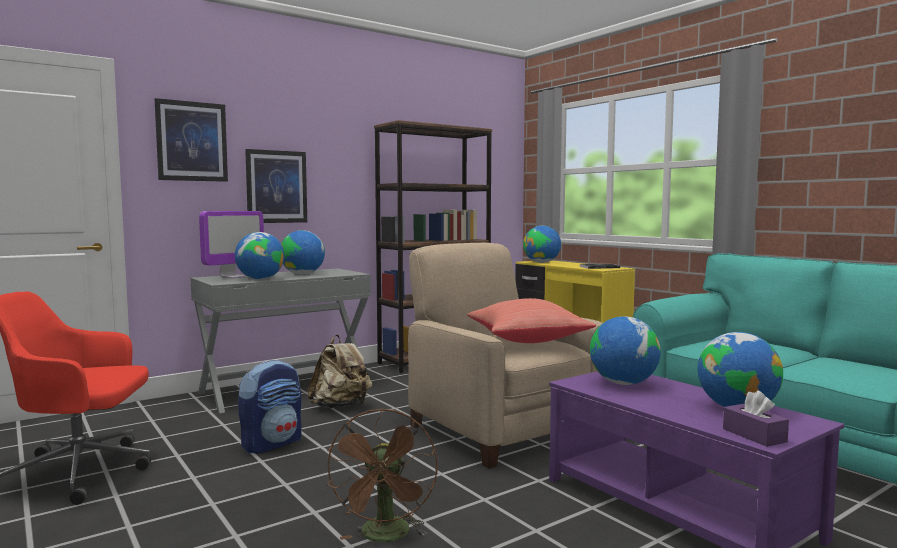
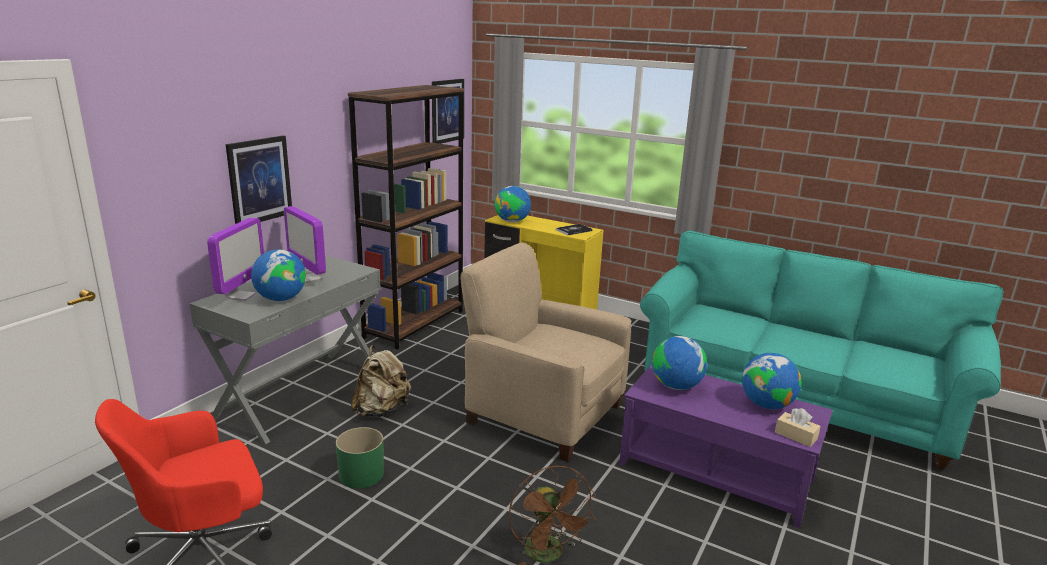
camera: 25 degrees left, 15 degrees up
(192, 141) = (170, 147): picture -> picture (447, 111)
(272, 443) = (361, 474): backpack -> green planter
(303, 274) = (309, 278): globe -> monitor
(526, 340) = (572, 342): red pillow -> none
(754, 435) = (795, 436): purple tissue box -> beige tissue box

